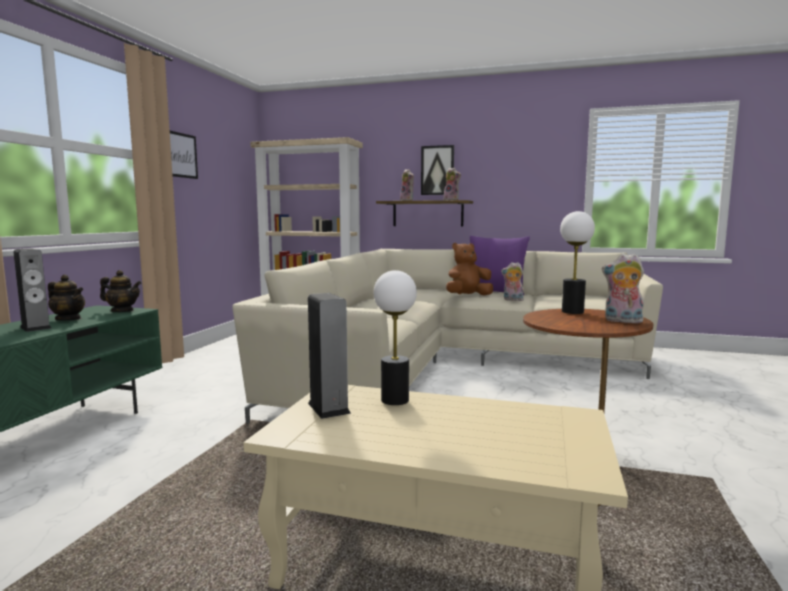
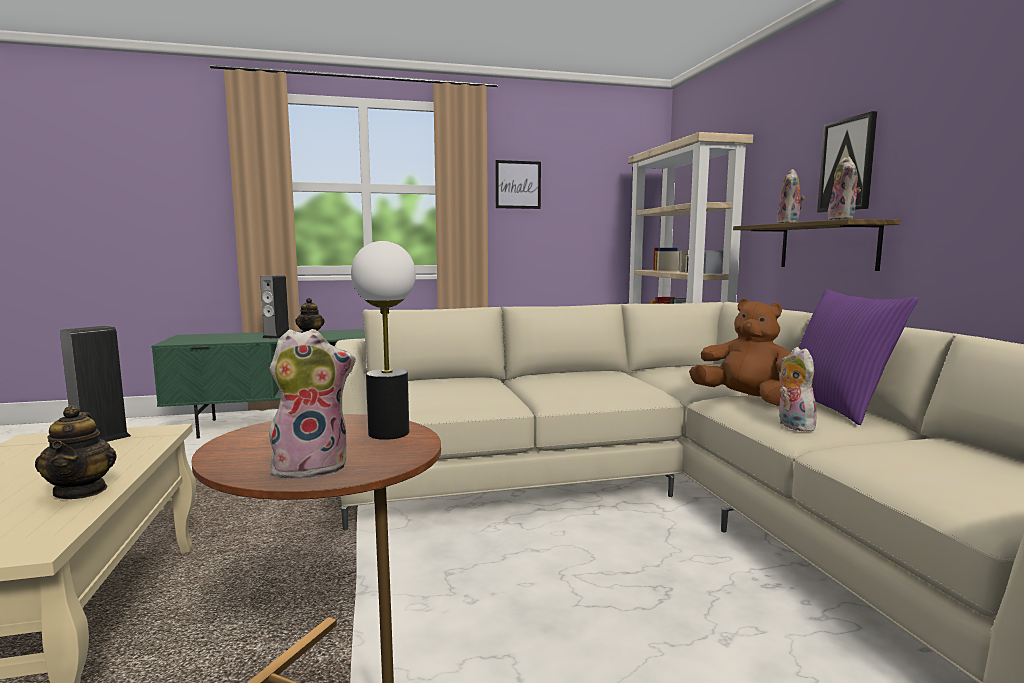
camera: 60 degrees right, 0 degrees up
(122, 311) = (354, 335): teapot -> teapot (81, 491)
(395, 400) = (124, 454): table lamp -> none
(622, 321) = (312, 467): plush toy -> plush toy turned 75 degrees clockwise

